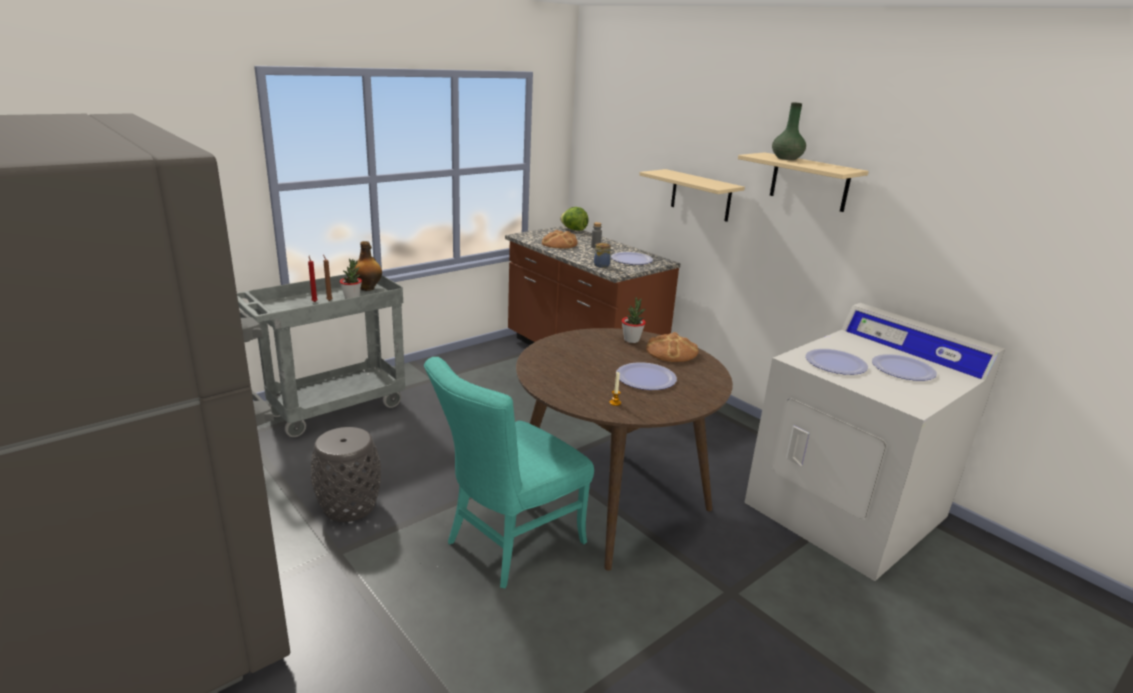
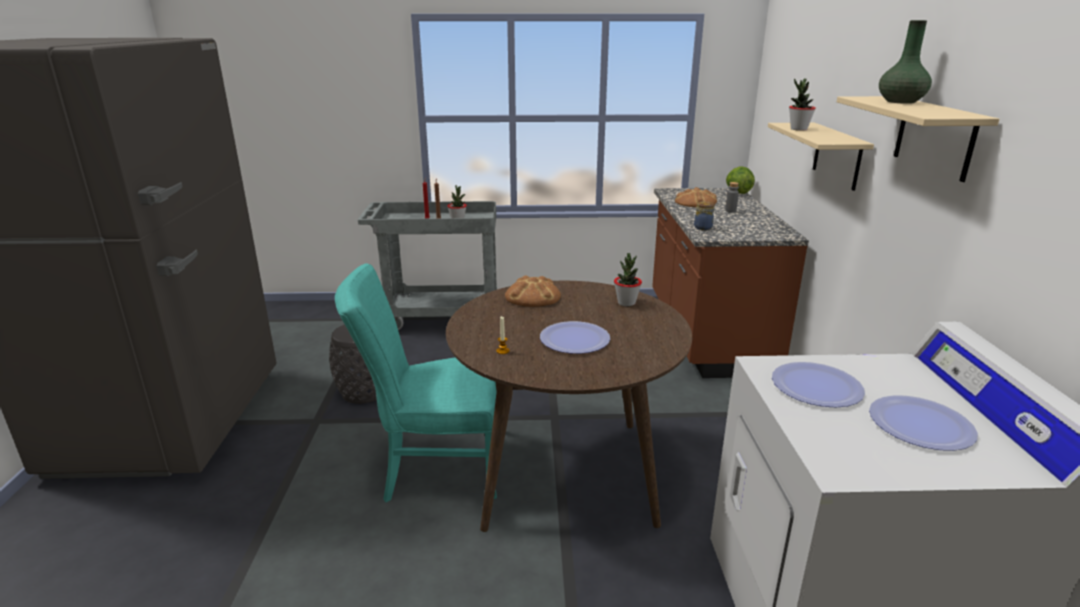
camera: 40 degrees right, 0 degrees up
(367, 288) = (481, 216): bottle -> none
(631, 259) = (750, 228): plate -> none
(671, 352) = (649, 324): bread -> bread (532, 296)
(674, 177) = (798, 129): none -> potted plant

